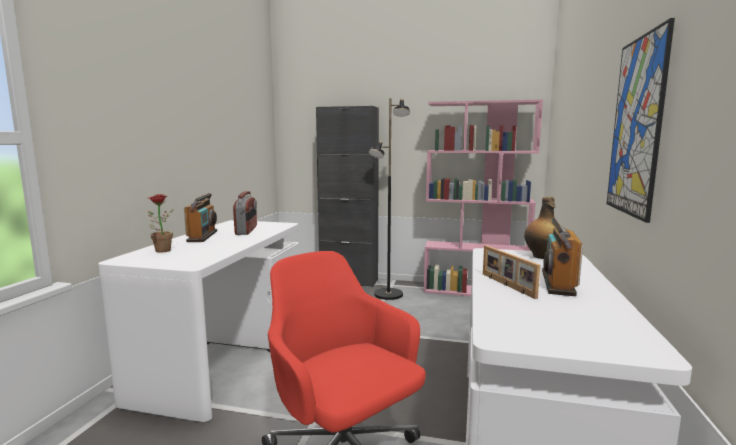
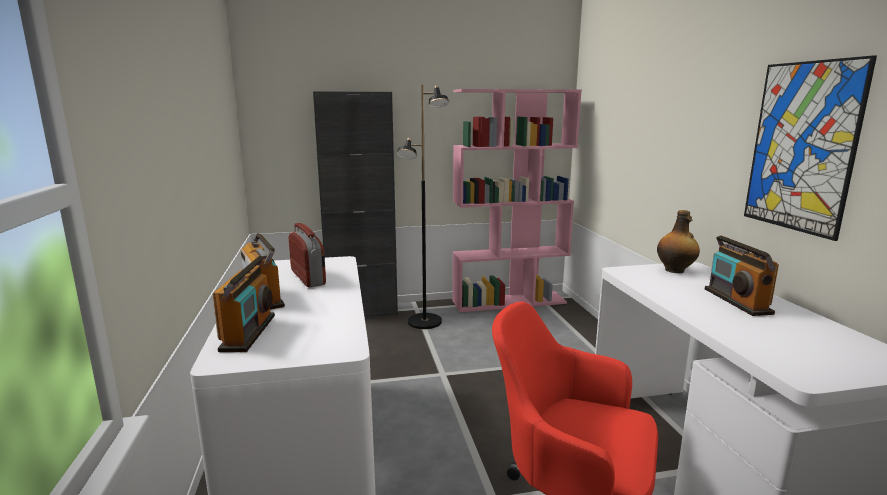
camera: 25 degrees left, 5 degrees up
(160, 250) = (248, 332): potted plant -> radio
(506, 285) = (707, 312): picture frame -> none

